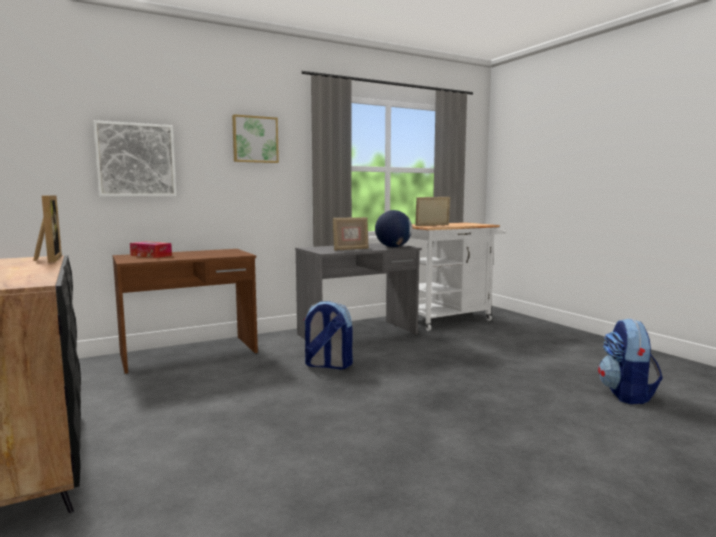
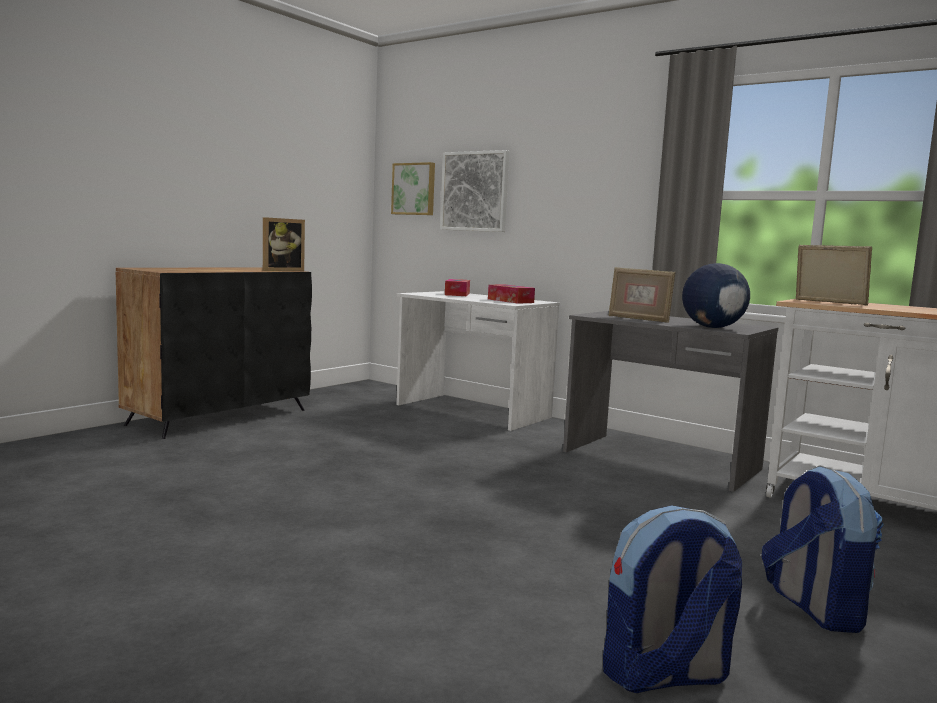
camera: 65 degrees right, 0 degrees up
(189, 353) = (472, 411): brown desk -> white desk
(221, 253) = (510, 301): none -> tissue box
(255, 139) = (597, 159): picture -> picture (414, 189)
(327, 365) = (512, 461): backpack -> backpack (814, 608)

